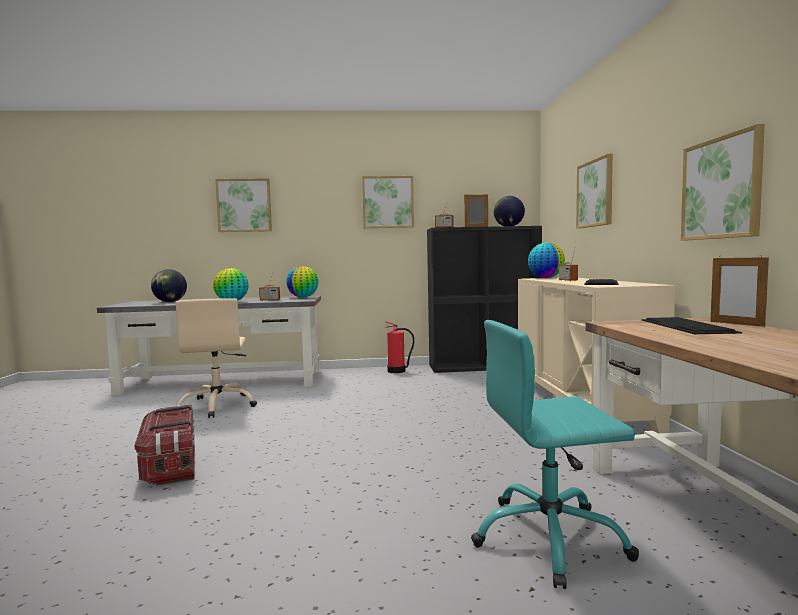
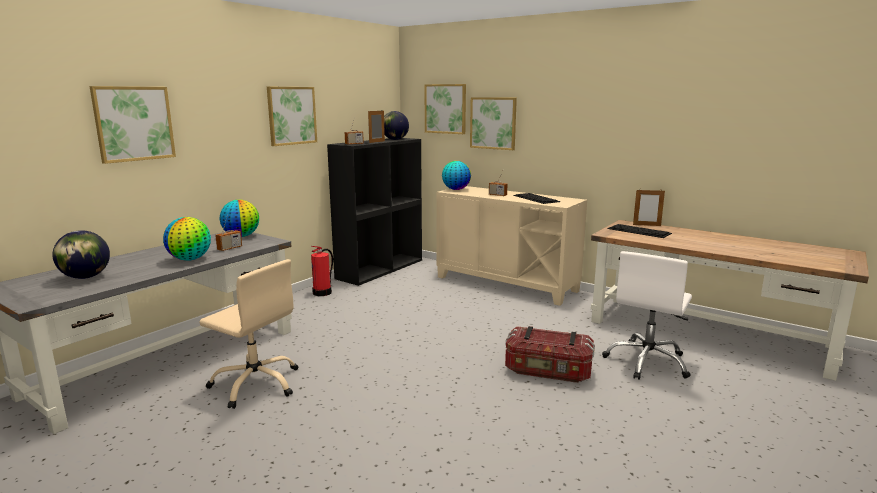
camera: 50 degrees left, 10 degrees up
(171, 465) = (388, 438): storage box -> storage box (548, 371)
(549, 538) = (647, 362): turquoise office chair -> white office chair
(721, 188) = (625, 145): picture -> picture (445, 109)

